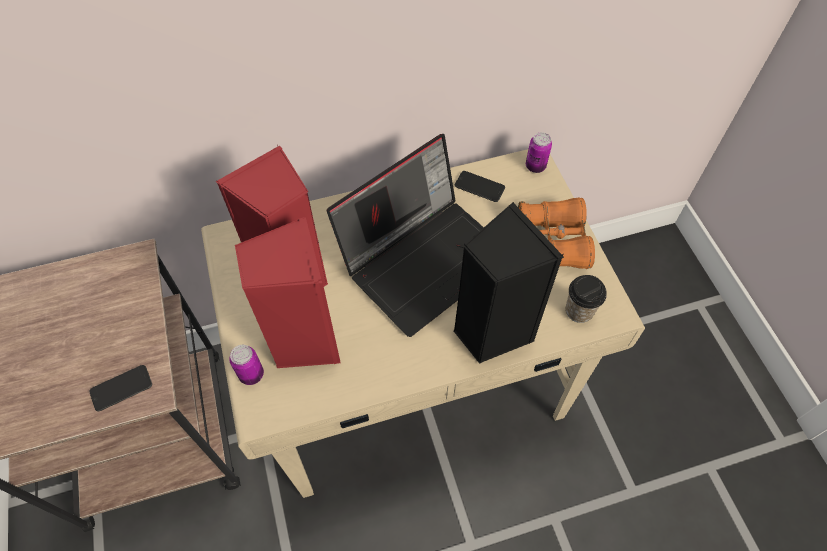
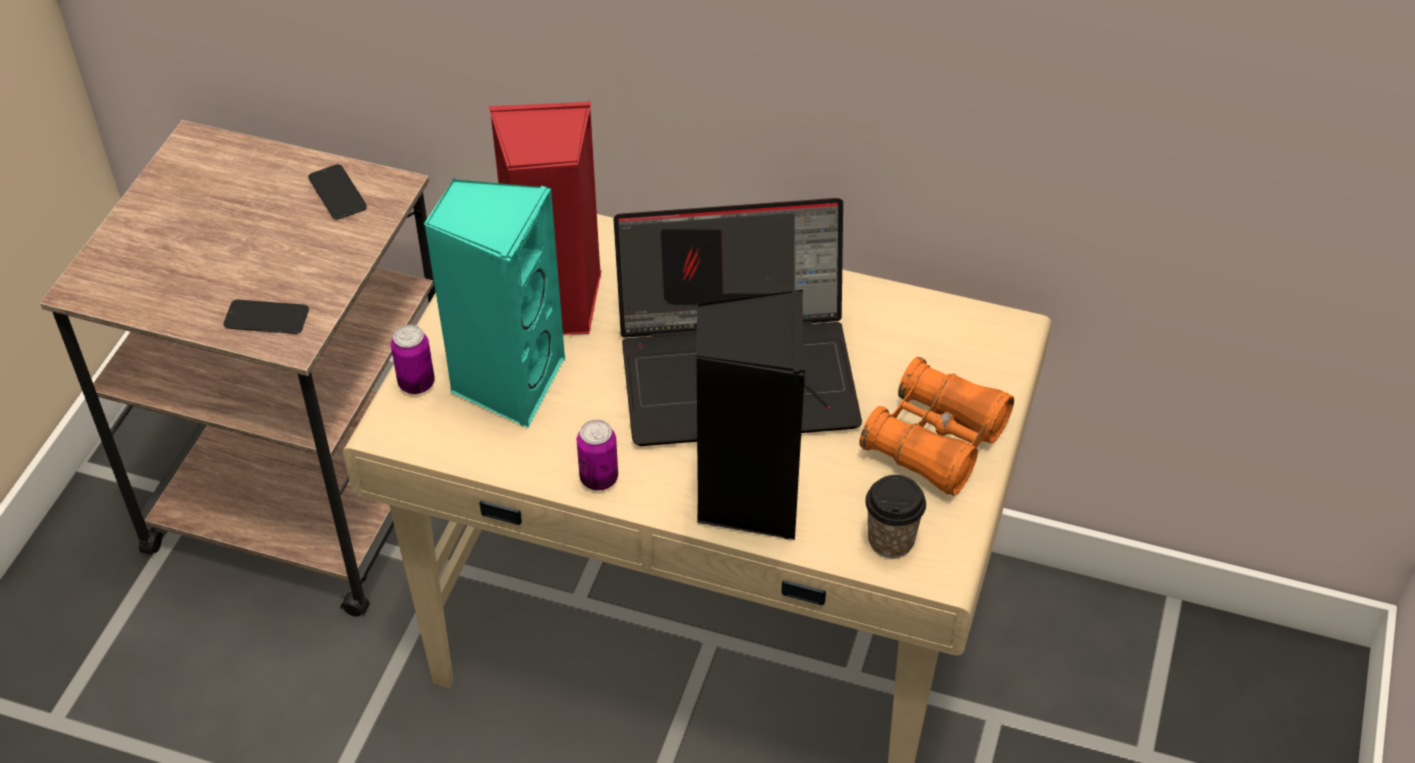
camera: 35 degrees right, 10 degrees down
(304, 341) = (507, 381): red speaker -> turquoise speaker
(479, 187) = (897, 321): phone -> phone (337, 193)
(535, 166) = (1005, 336): can -> can (599, 478)

